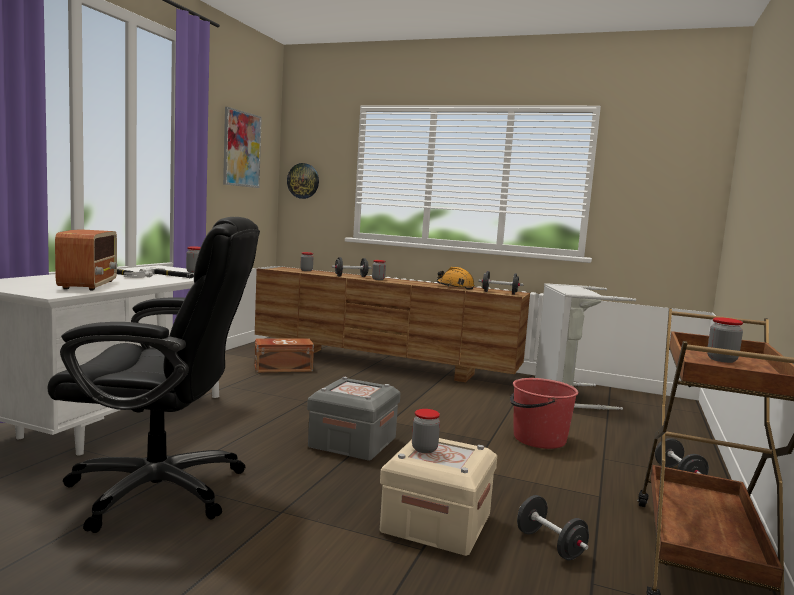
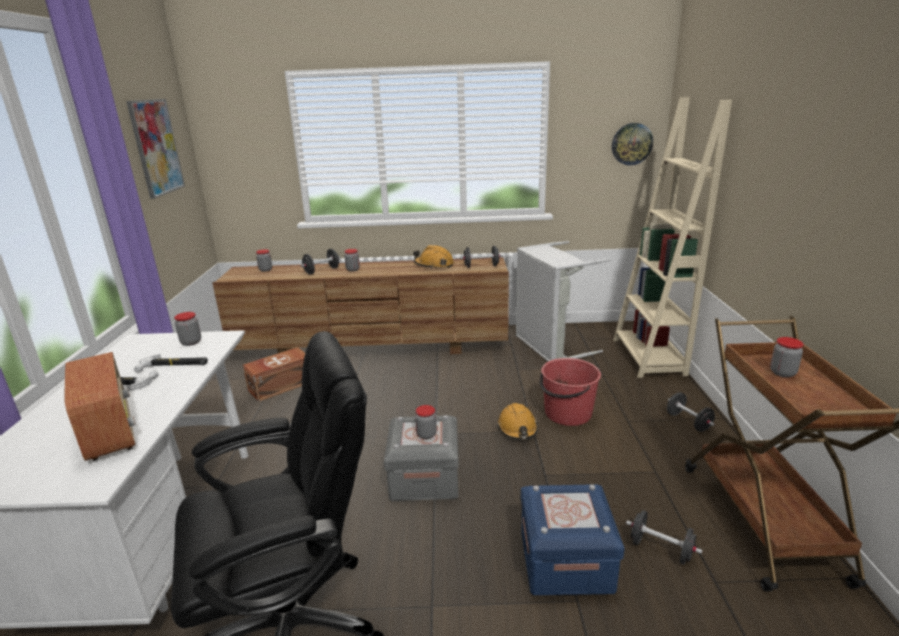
camera: 20 degrees left, 15 degrees up
(303, 181) = (230, 165): wall clock -> wall clock (631, 144)
(424, 449) = (552, 510): jar -> jar (426, 434)
(436, 523) = (565, 561): beige storage box -> blue storage box
(474, 436) = (517, 429): none -> orange hard hat
(677, 424) = (648, 357): none -> beige bookcase

